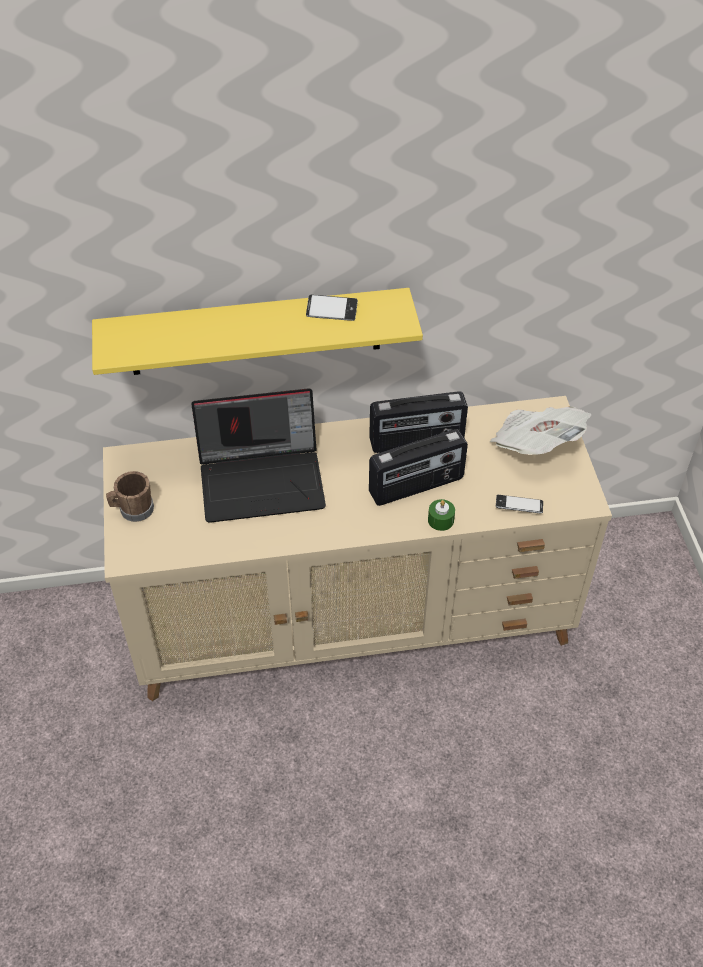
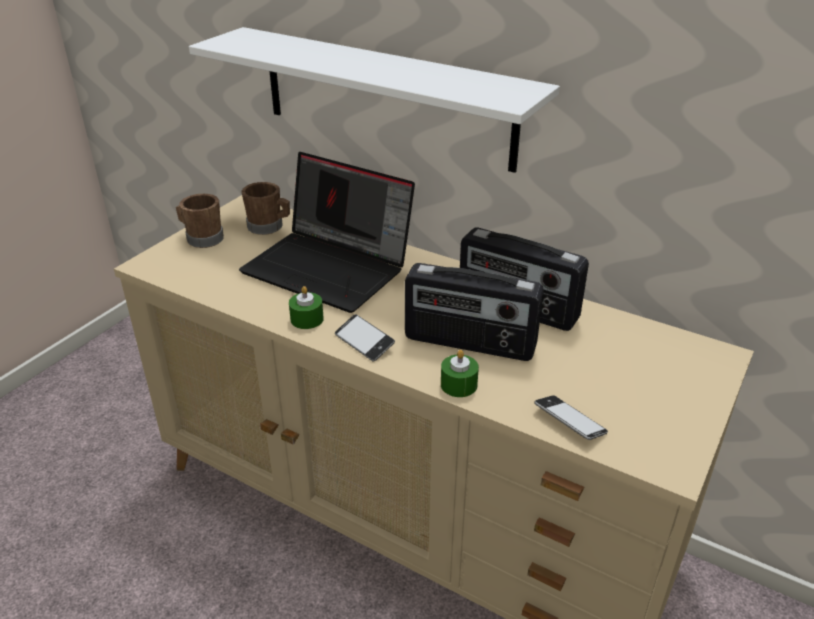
camera: 40 degrees right, 15 degrees down
(170, 468) = (269, 227): none -> brown mug
(255, 332) = (385, 98): yellow shelf -> white shelf
(300, 531) = (307, 319): none -> green candle
(331, 311) = (449, 75): phone -> phone (364, 342)
(535, 444) = (660, 376): newspaper -> none

